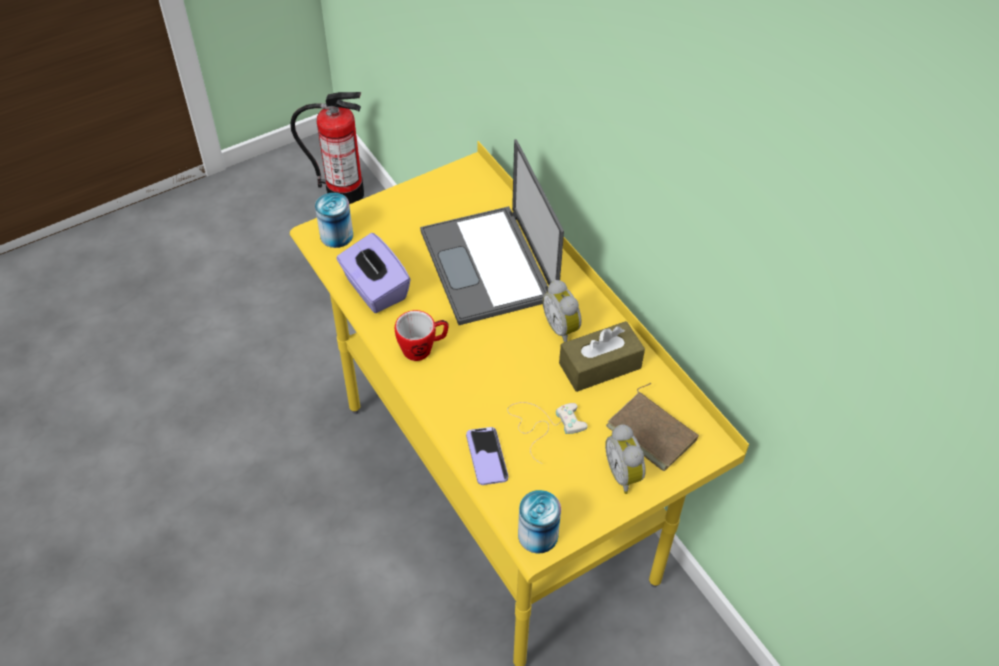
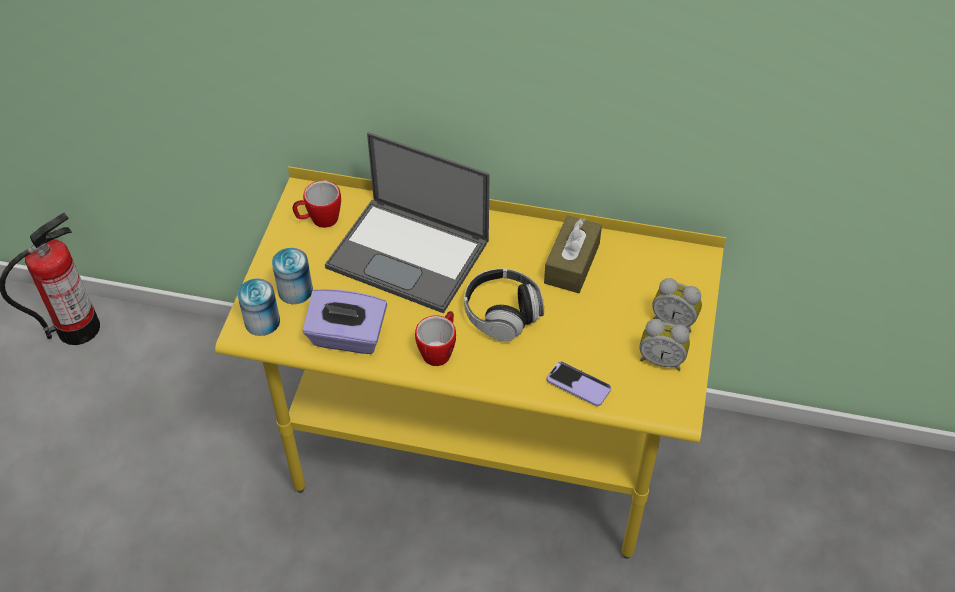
camera: 45 degrees left, 0 degrees up
(459, 195) = (319, 220): none -> mug
(499, 360) = (502, 314): none -> headphones
(538, 535) = (673, 405): can -> can (295, 290)
(543, 424) = (586, 332): white game controller -> none
(562, 328) = (516, 258): alarm clock -> alarm clock (661, 359)
(653, 432) = (657, 279): brown book -> none

